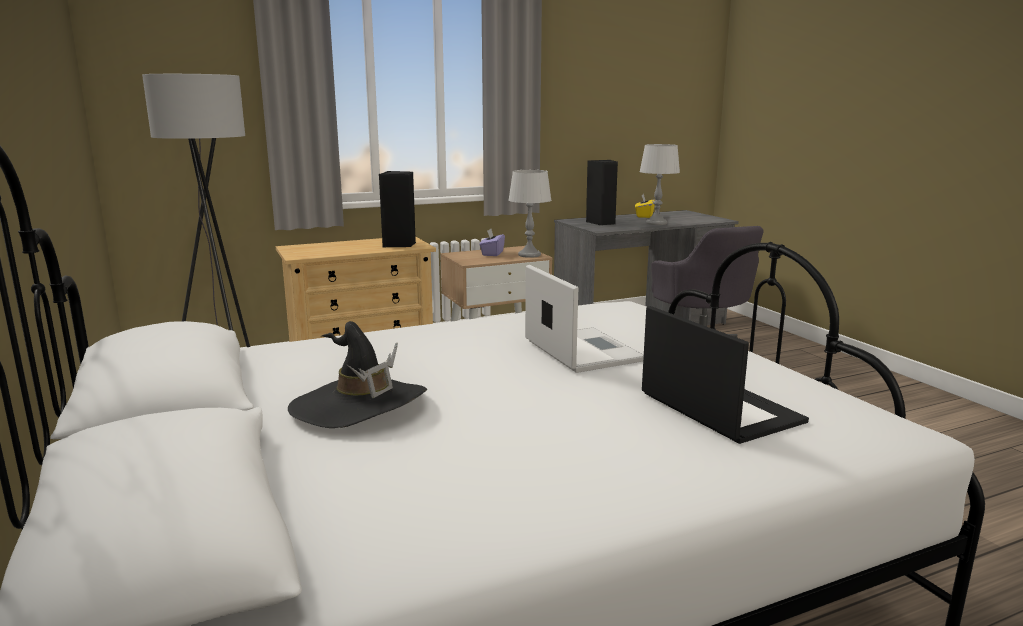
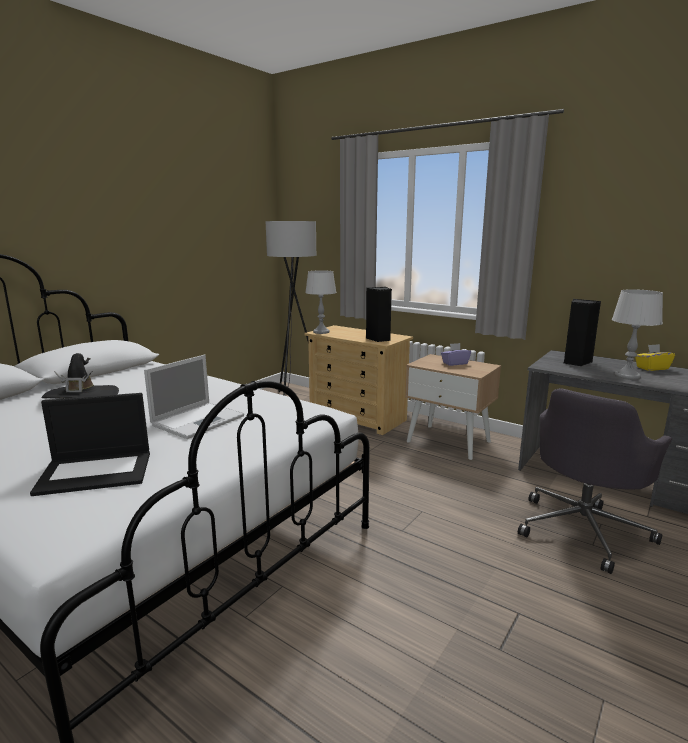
camera: 60 degrees right, 0 degrees up
(529, 255) = (472, 371): grey table lamp -> grey table lamp (321, 332)
(717, 408) = (97, 472): laptop -> laptop turned 45 degrees clockwise

